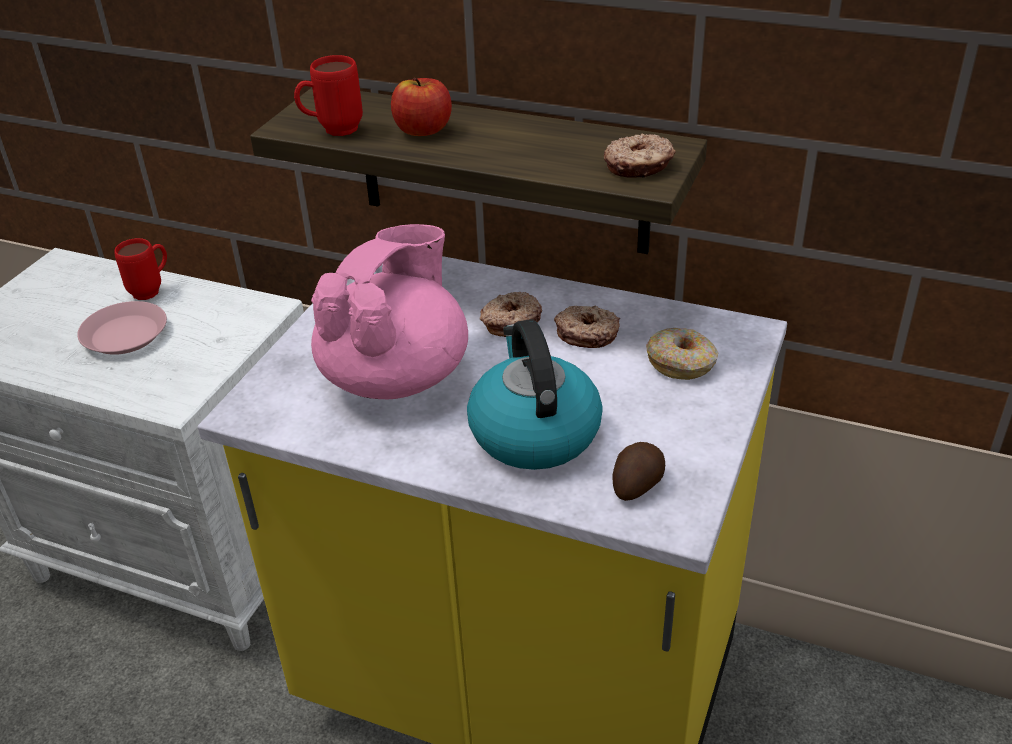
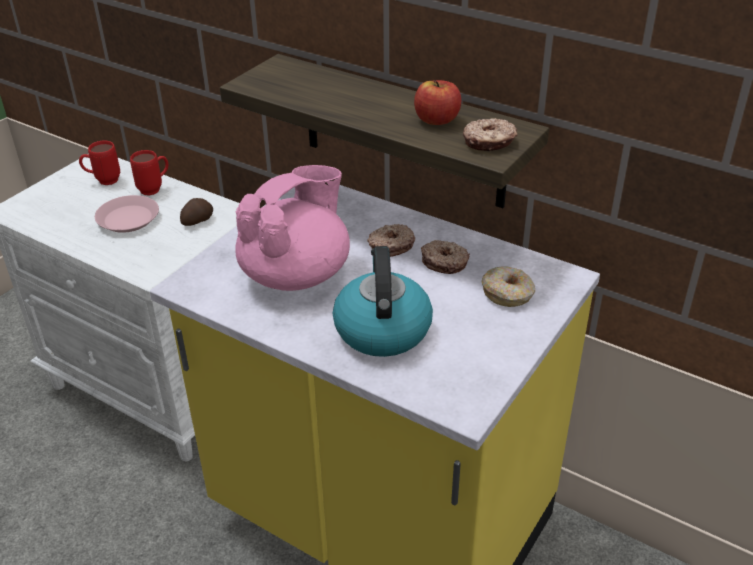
camera: 10 degrees right, 0 degrees up
(332, 131) = (277, 90): red mug -> red mug (103, 181)
(423, 130) = (342, 97): apple -> apple (437, 120)
(636, 484) = (444, 377): potato -> potato (197, 220)

